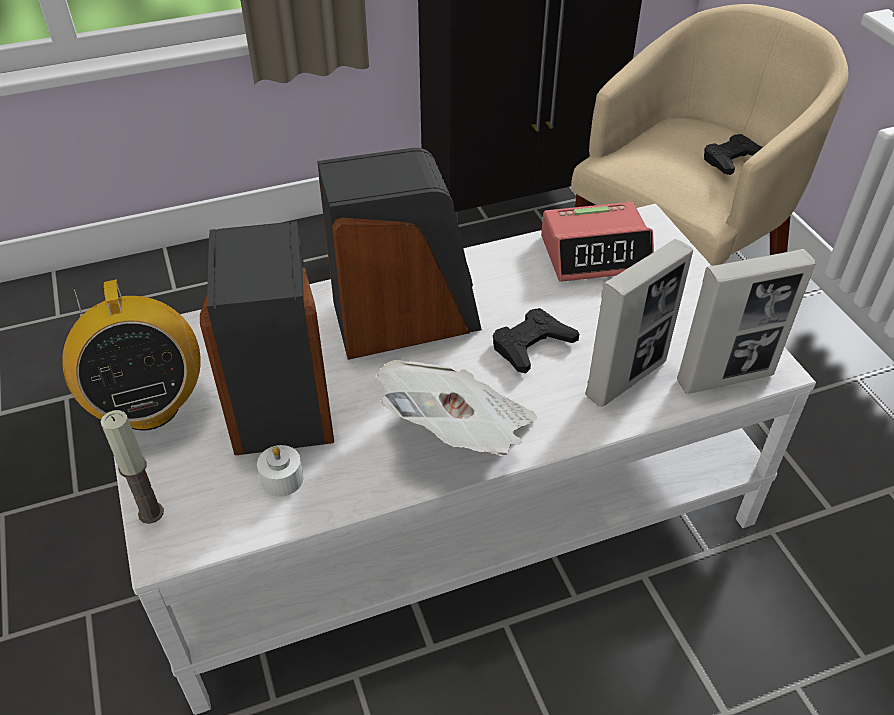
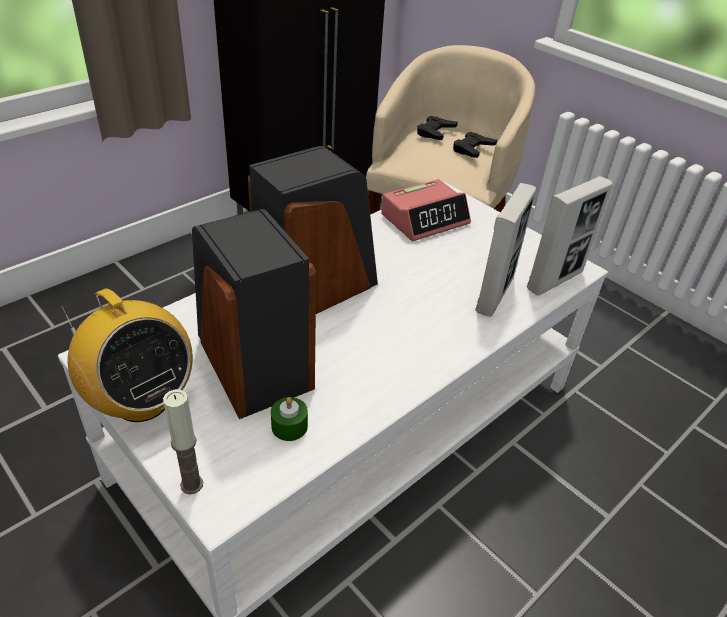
camera: 25 degrees left, 5 degrees down
(282, 479) = (289, 426): white candle -> green candle
(460, 432) = (405, 357): newspaper -> none
(531, 345) = (419, 287): black game controller -> black game controller (435, 132)

